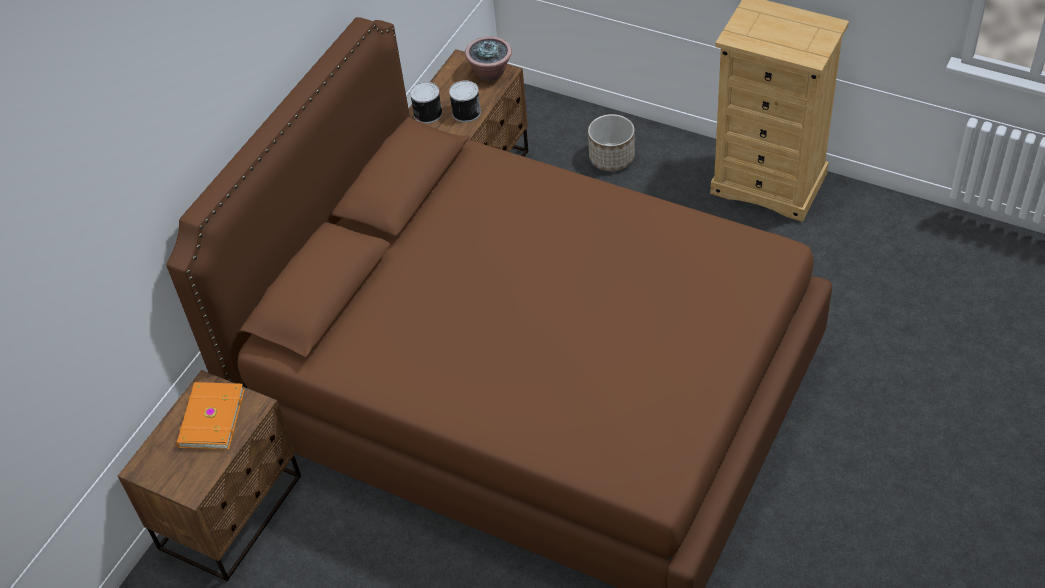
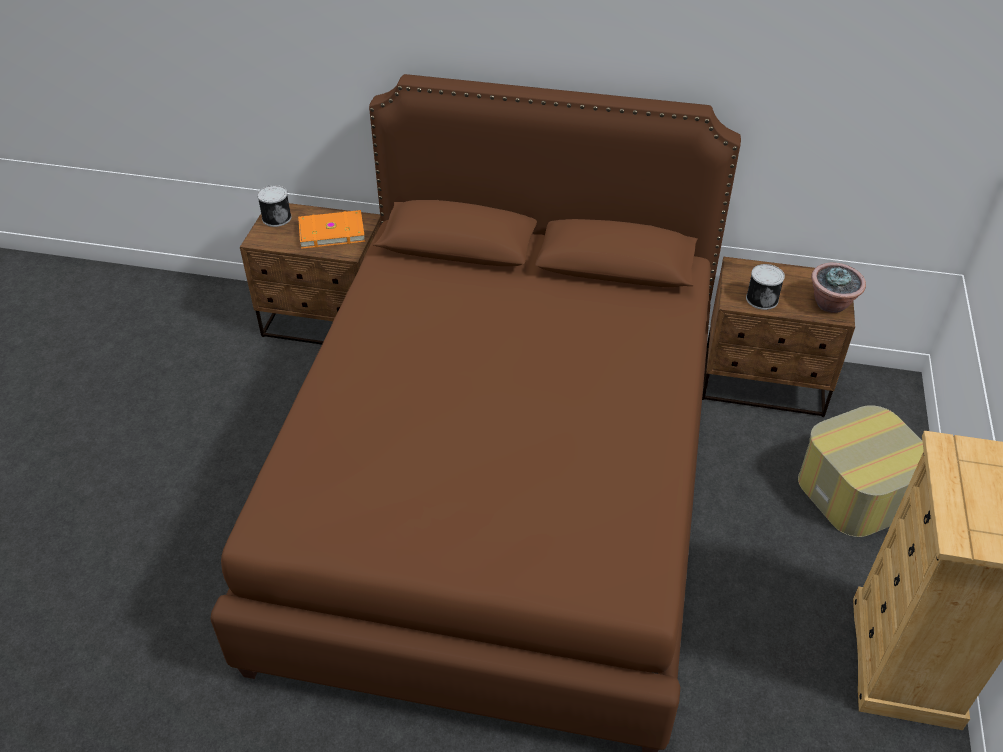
camera: 70 degrees right, 5 degrees down
(427, 113) = (744, 272): can -> can (276, 217)
(612, 157) = (857, 491): planter -> ottoman

